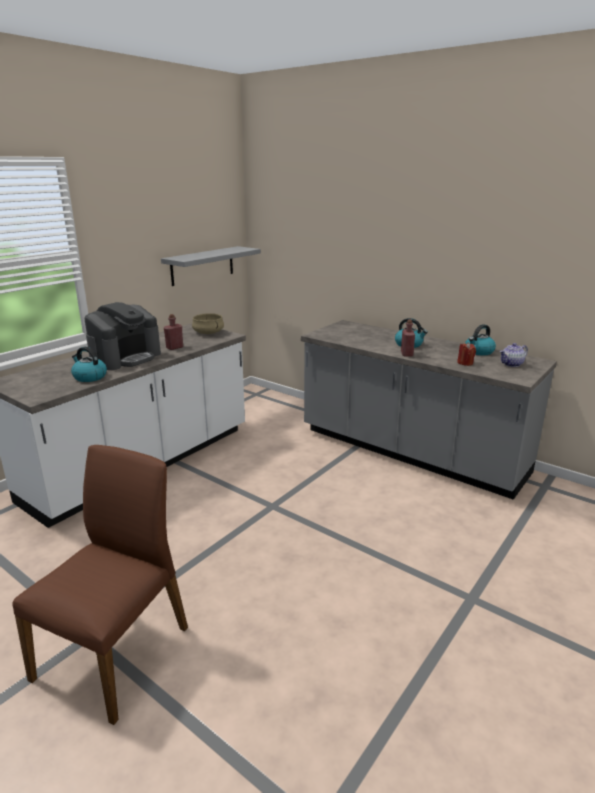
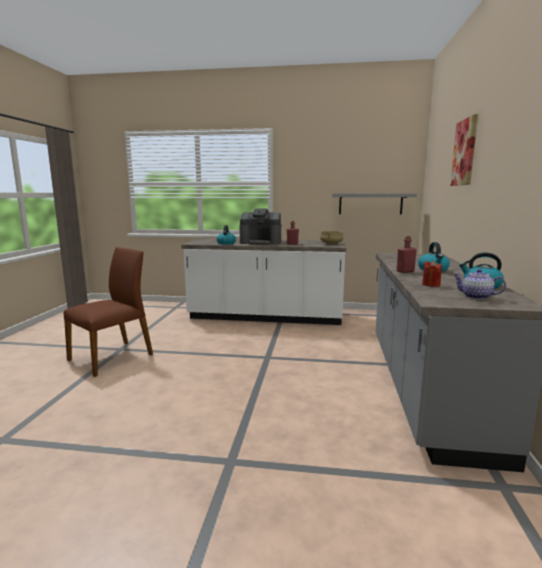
camera: 60 degrees right, 10 degrees down
(115, 652) = (112, 357): brown chair -> brown chair turned 45 degrees counterclockwise
(367, 217) = (464, 152): none -> picture

